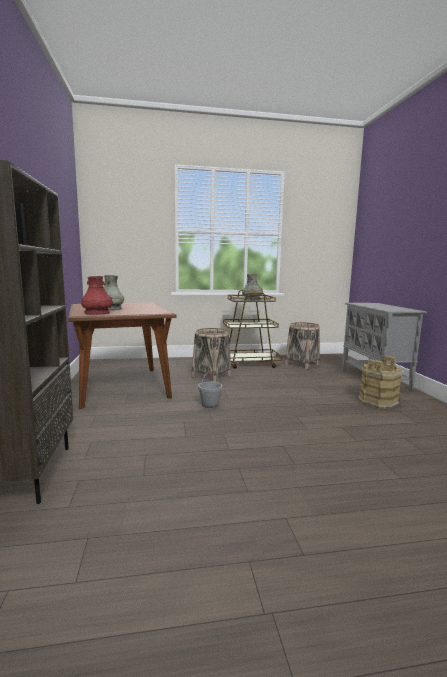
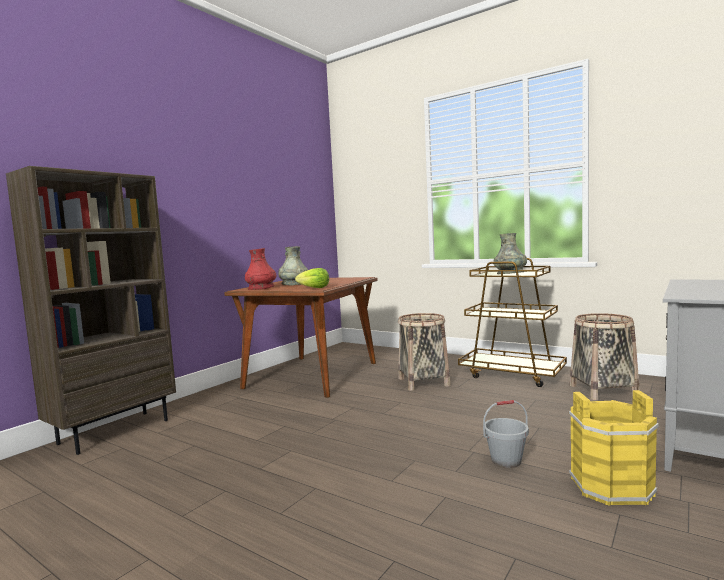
camera: 45 degrees right, 5 degrees down
(155, 311) = (314, 288): none -> lettuce
(209, 404) = (348, 415): grey bucket -> grey bucket (506, 460)
(377, 402) = (610, 486): brown bucket -> yellow bucket

